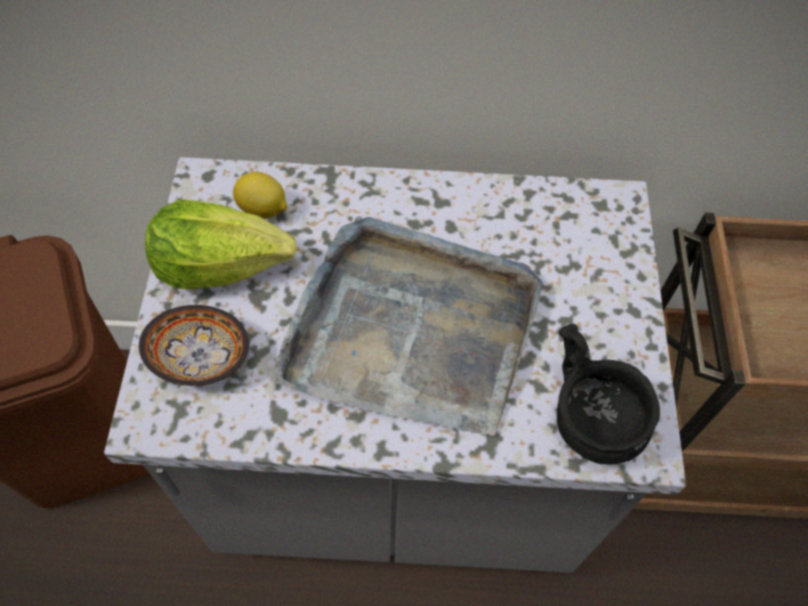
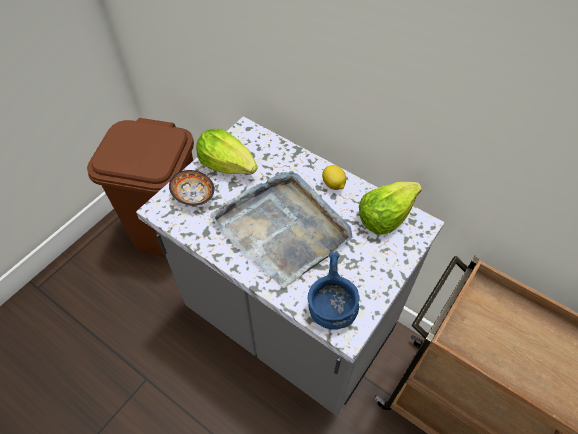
camera: 35 degrees right, 5 degrees down
(263, 210) = (260, 152): lemon -> lemon (333, 185)
(555, 217) = (385, 215): none -> lettuce
(592, 424) = (331, 309): black bowl -> blue bowl

